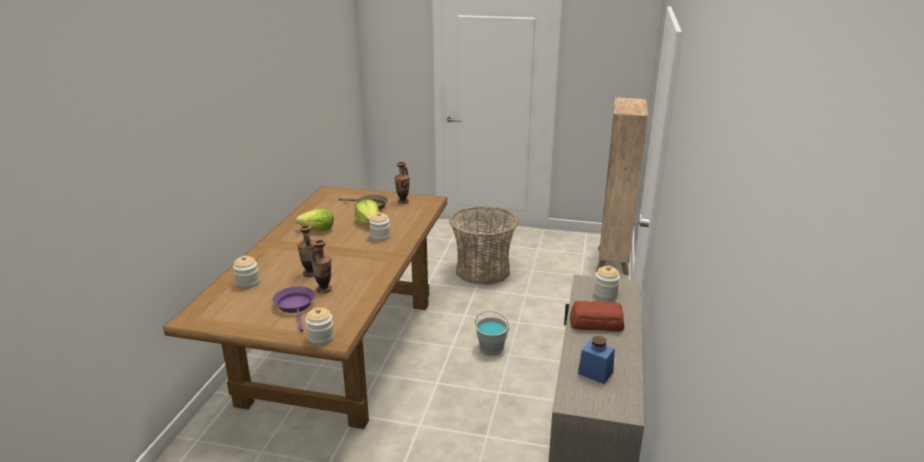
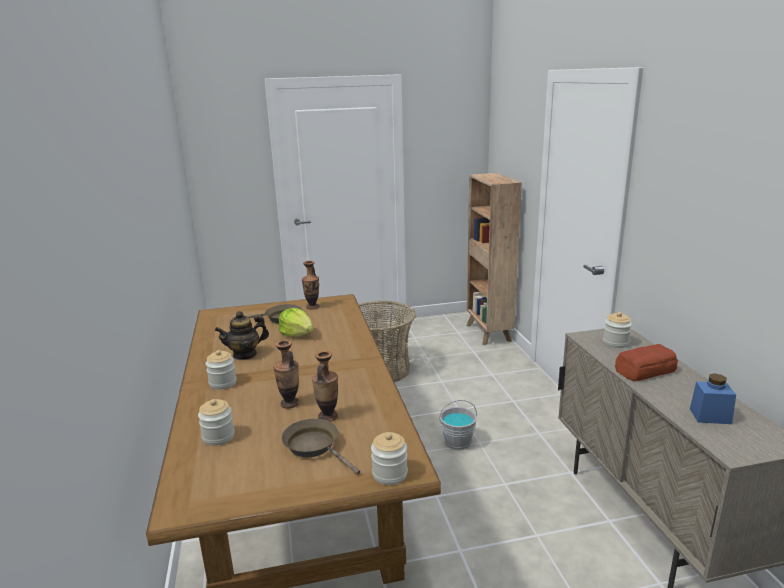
camera: 25 degrees left, 5 degrees down
(295, 306) = (315, 446): purple frying pan -> brown frying pan
(318, 229) = (245, 354): lettuce -> teapot
(380, 237) = (328, 345): jar -> jar (223, 383)

